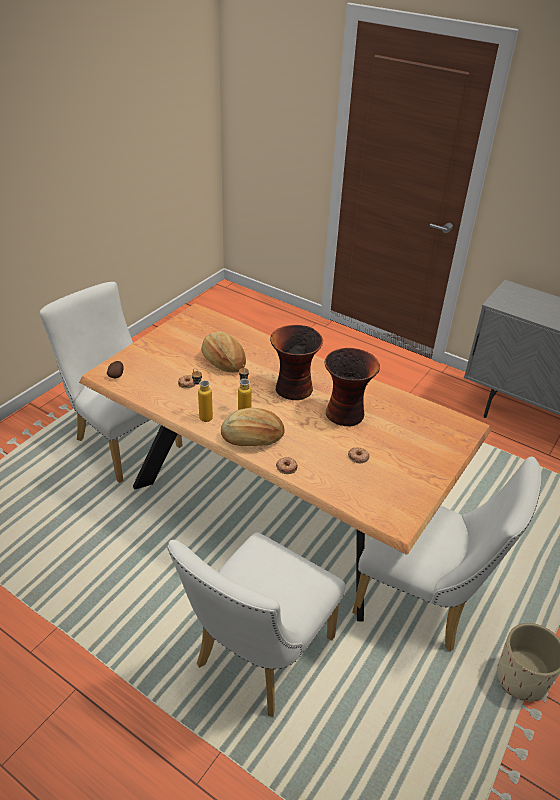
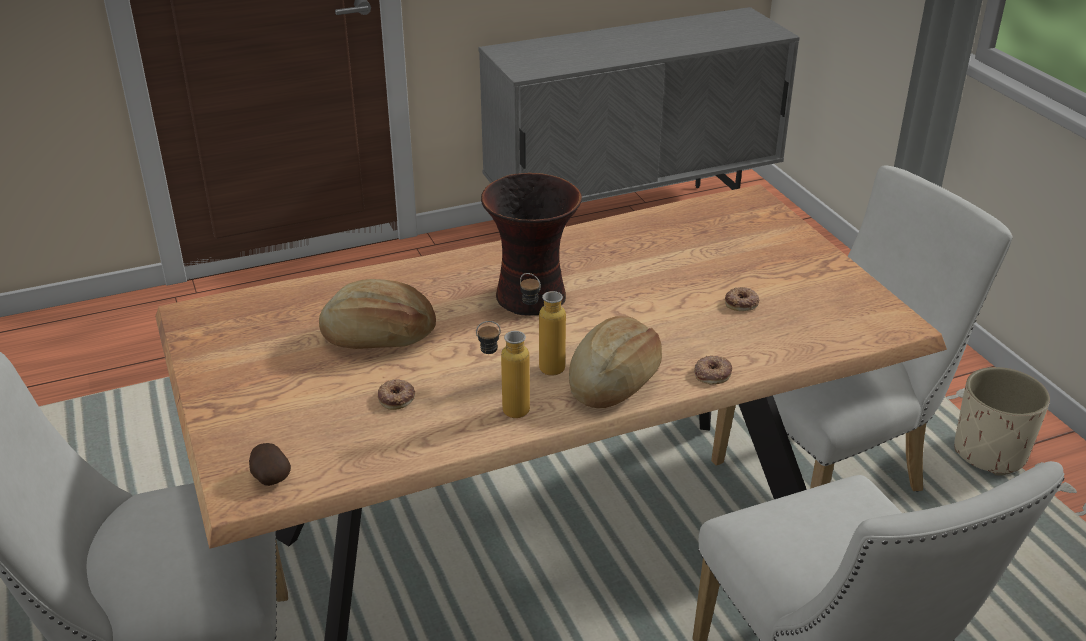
camera: 55 degrees left, 5 degrees down
(346, 414) = (638, 275): vase -> none

